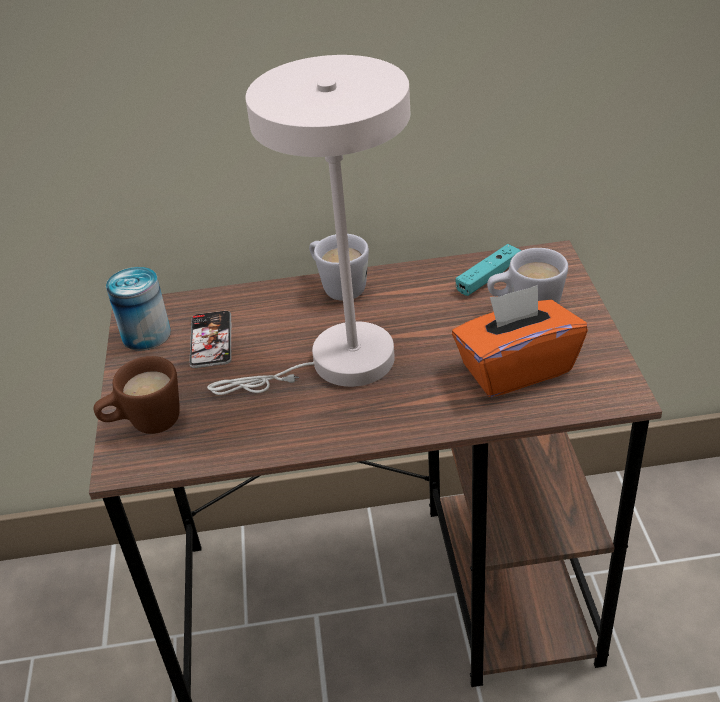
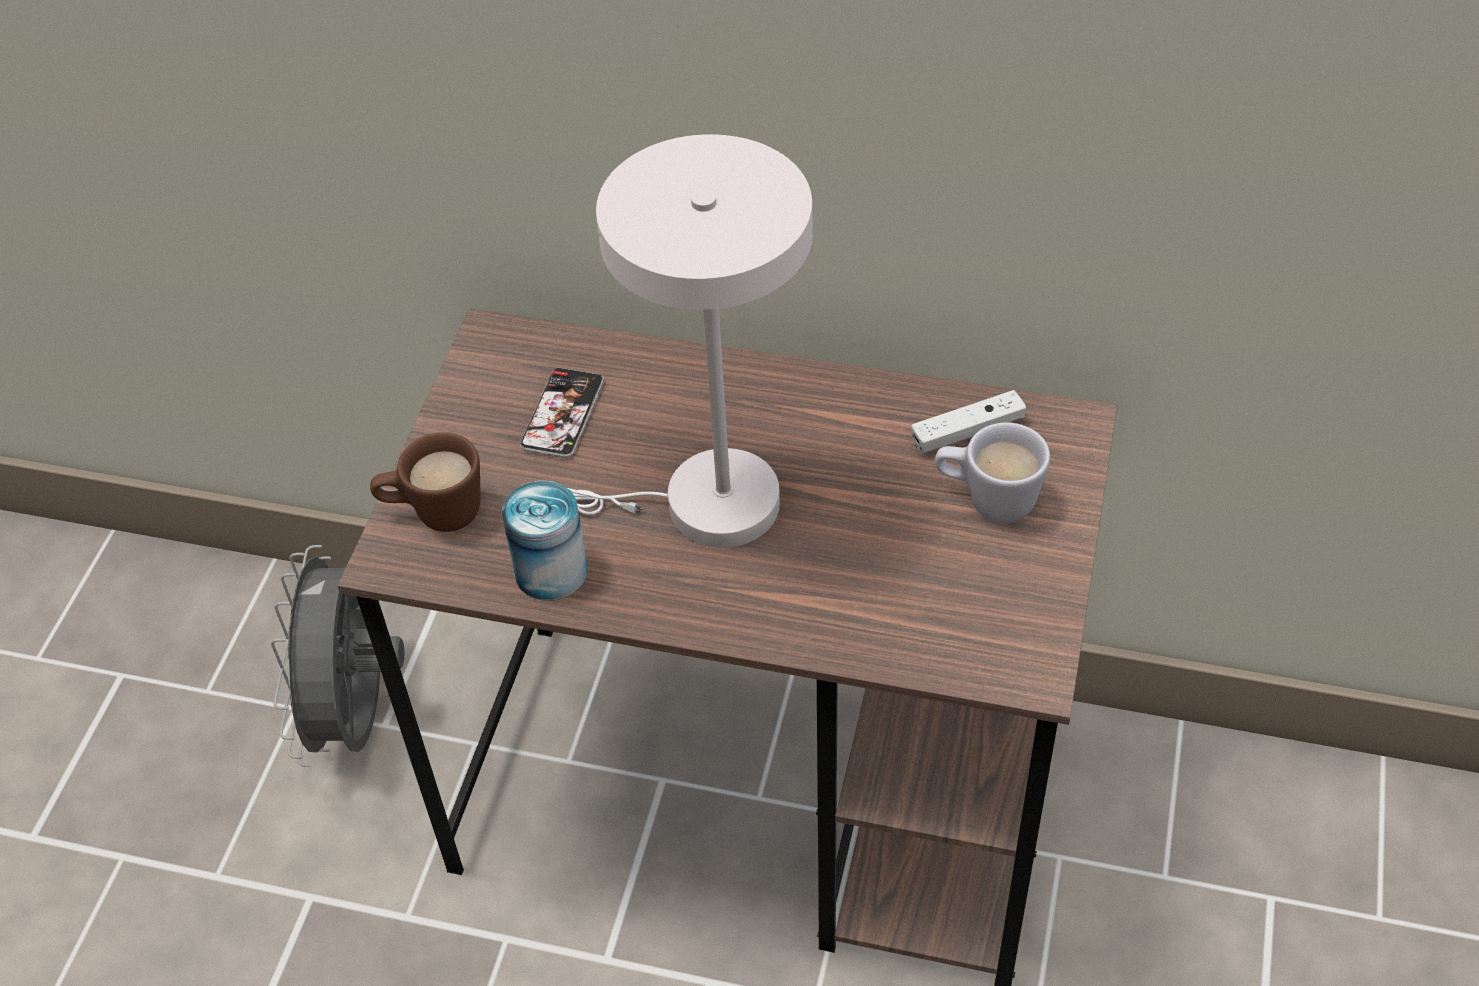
camera: 20 degrees right, 10 degrees up
(83, 646) = (359, 715): none -> grey fan
(146, 334) = (488, 377): can -> can (551, 571)
(338, 286) = (761, 381): white mug -> none
(488, 277) = (967, 431): turquoise game controller -> white game controller
(516, 368) = (920, 589): orange tissue box -> none

